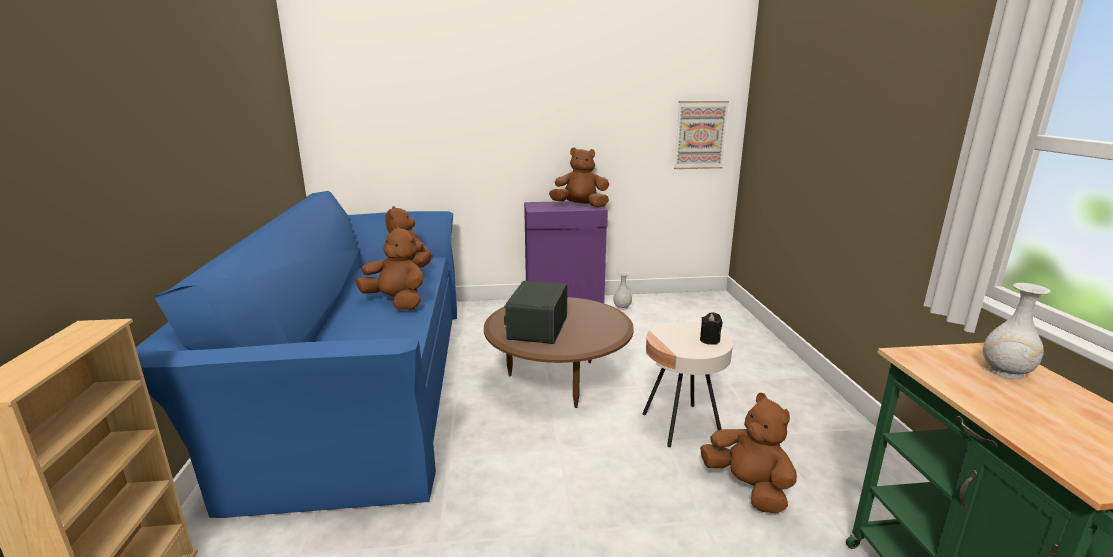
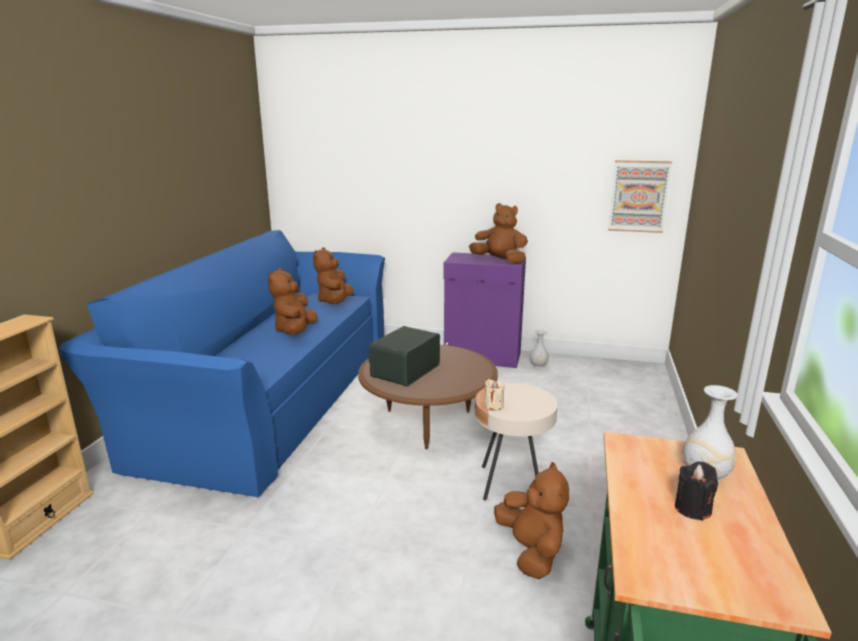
camera: 20 degrees right, 0 degrees up
(396, 302) = (295, 331): brown plush toy -> brown plush toy turned 135 degrees counterclockwise
(674, 347) = (493, 406): none -> beige candle
(709, 340) = (534, 405): black candle -> black candle (692, 509)

